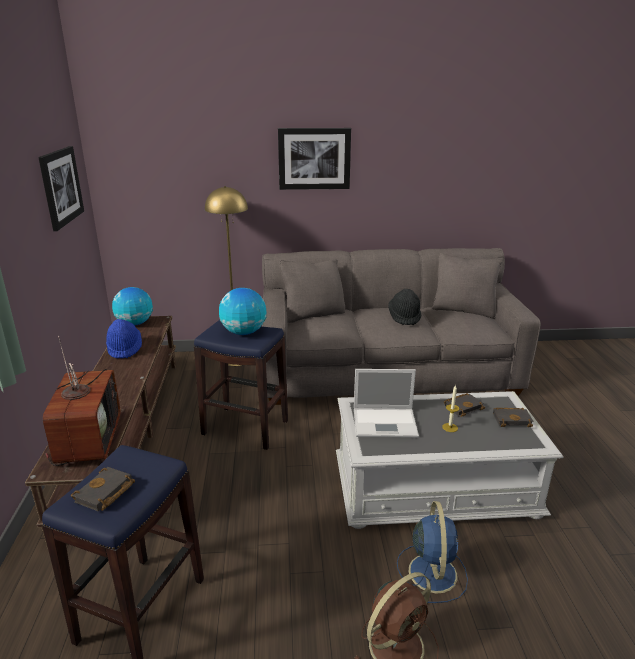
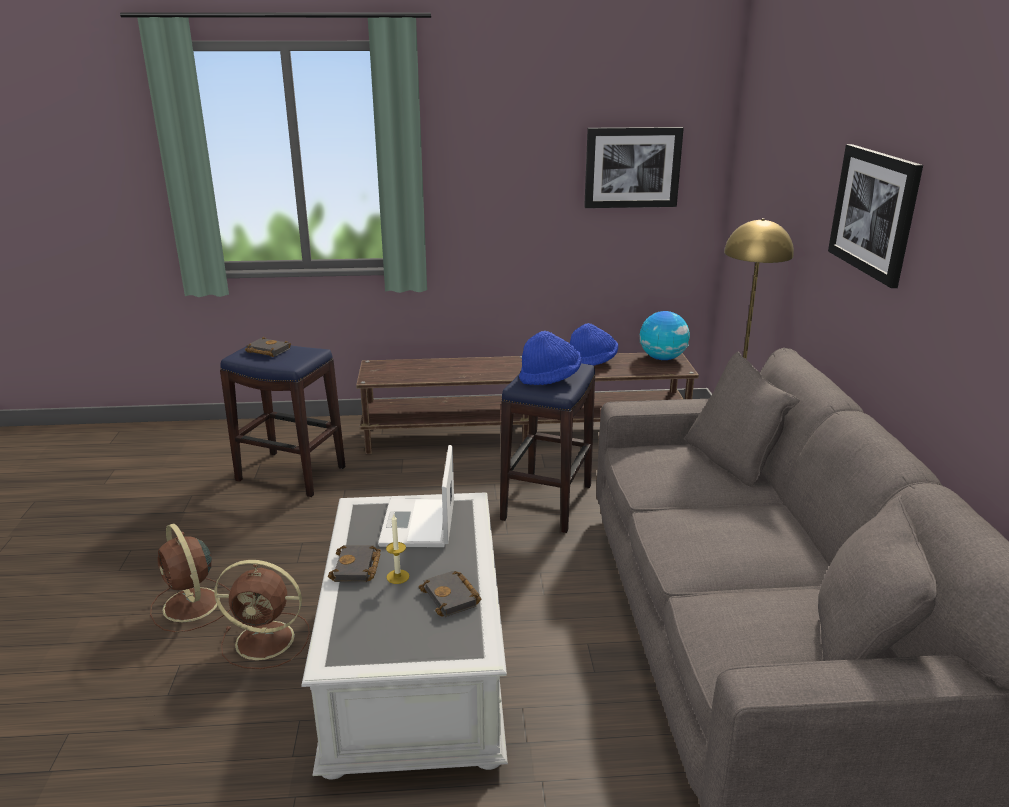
camera: 90 degrees right, 0 degrees up
(87, 440) = (413, 371): television -> none
(243, 332) = (550, 378): globe -> blue hat
(404, 317) = (747, 544): black hat -> none
(432, 571) = (267, 640): blue fan -> brown fan
(512, 419) = (409, 646): black book -> black book (357, 568)

